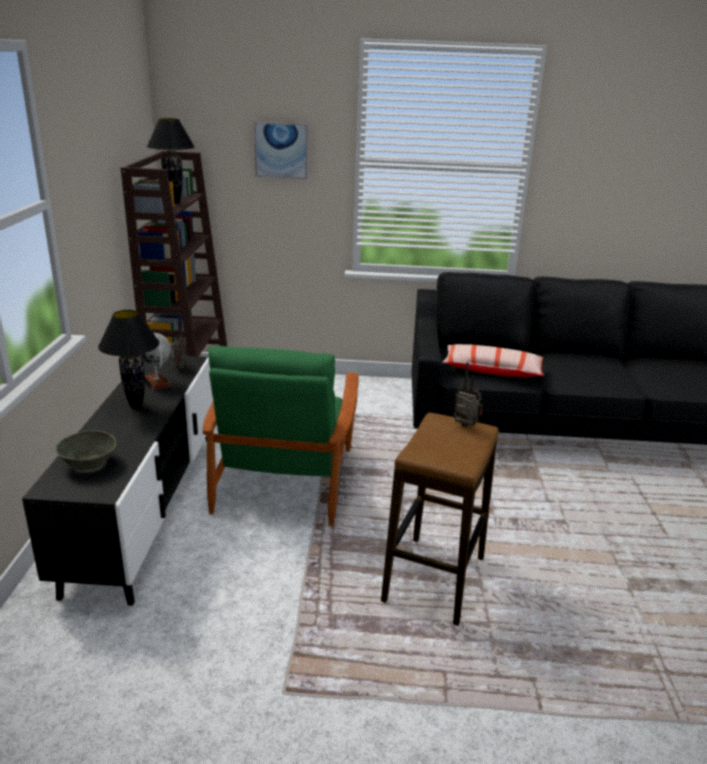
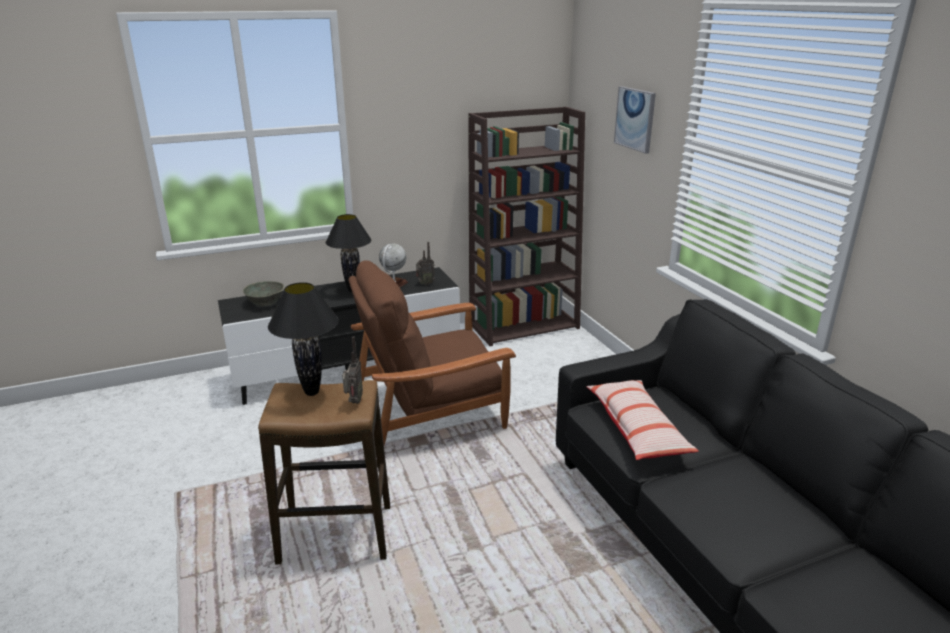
camera: 65 degrees right, 0 degrees up
(175, 202) = (528, 152): black table lamp -> black table lamp (311, 392)
(285, 478) = (430, 411): green armchair -> brown armchair

